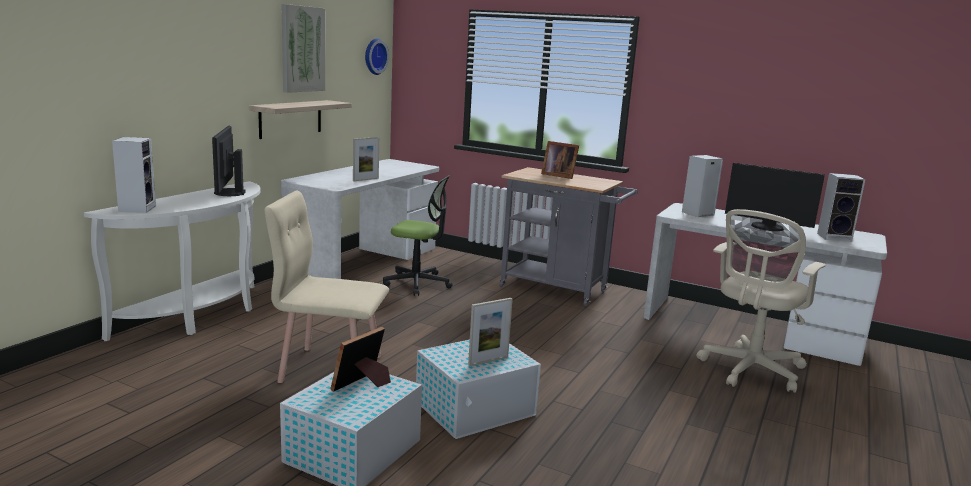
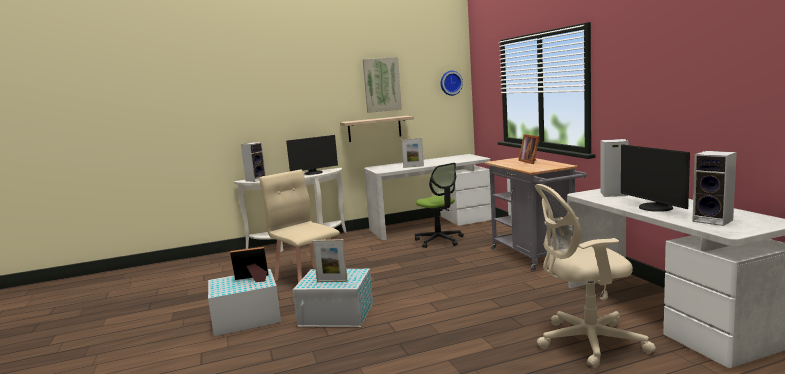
camera: 45 degrees right, 5 degrees down
(228, 193) = (314, 173): monitor -> monitor turned 150 degrees counterclockwise

